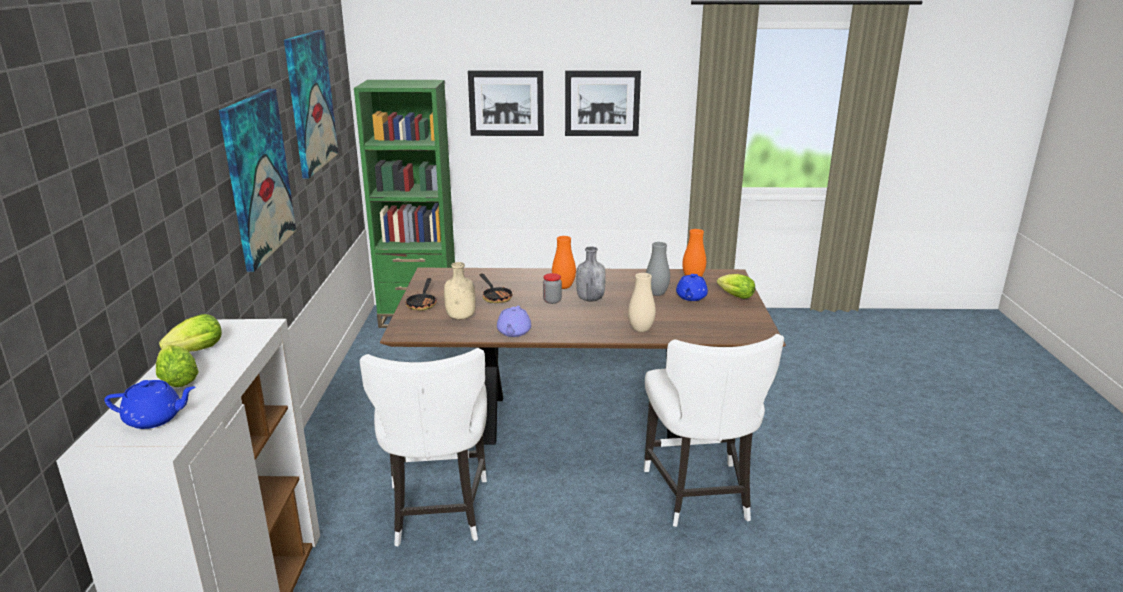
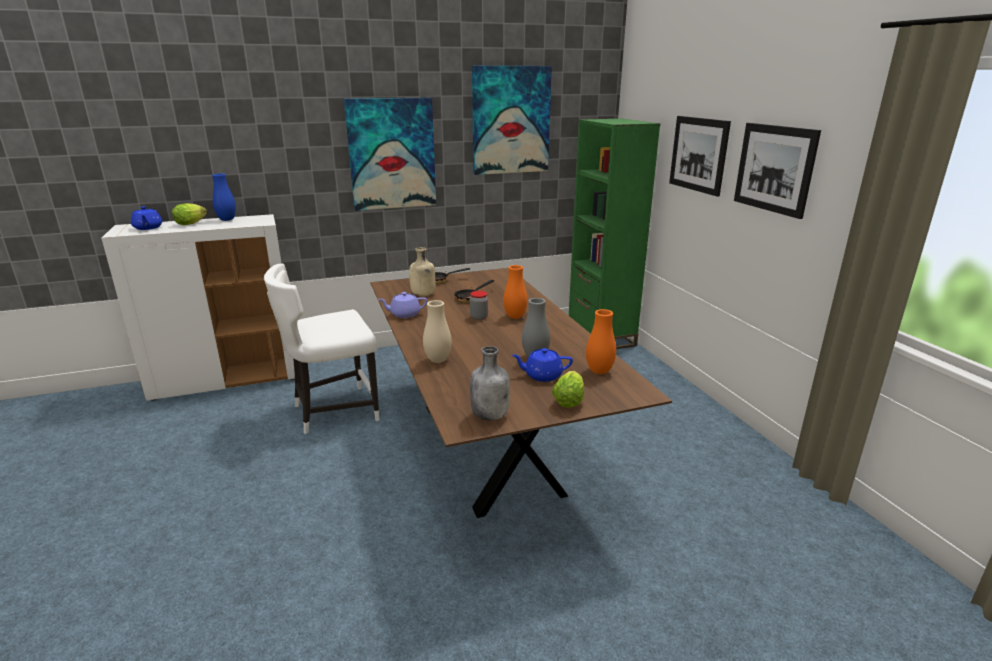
camera: 70 degrees right, 0 degrees up
(193, 352) = (227, 220): lettuce -> blue vase
(590, 299) = (495, 330): grey bottle -> grey bottle (490, 415)
(699, 495) = (391, 542): white chair -> none

